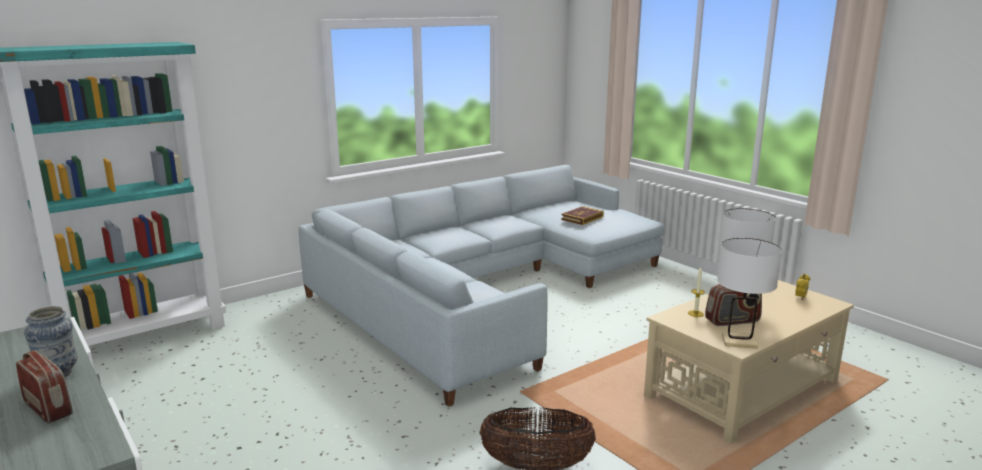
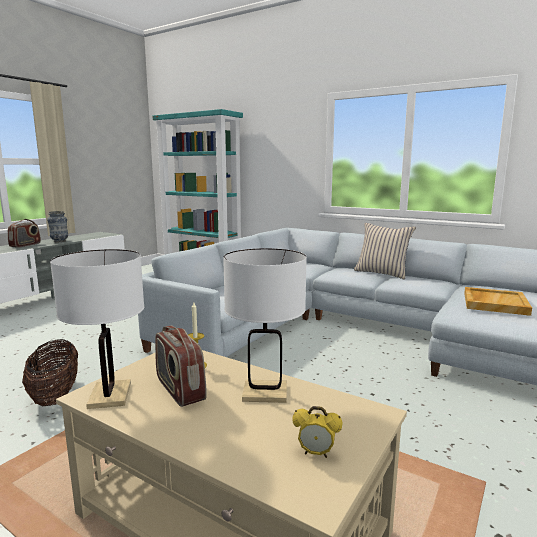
camera: 70 degrees right, 5 degrees down
(458, 226) = (382, 273): none -> beige pillow
(582, 218) = (494, 303): book -> beige tray

